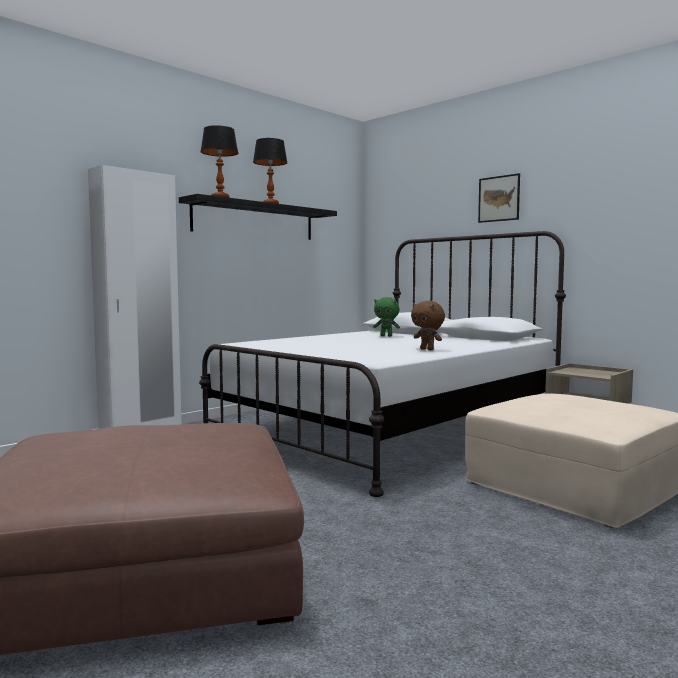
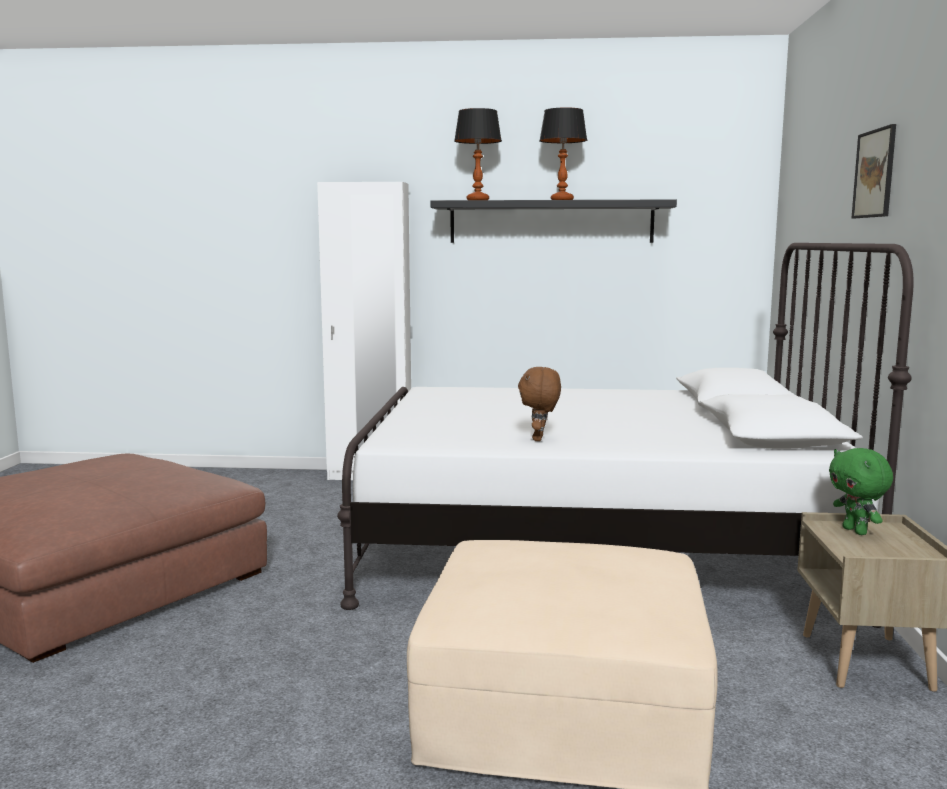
camera: 50 degrees right, 5 degrees up
(386, 336) = (646, 405): green plush toy -> green plush toy (856, 531)

